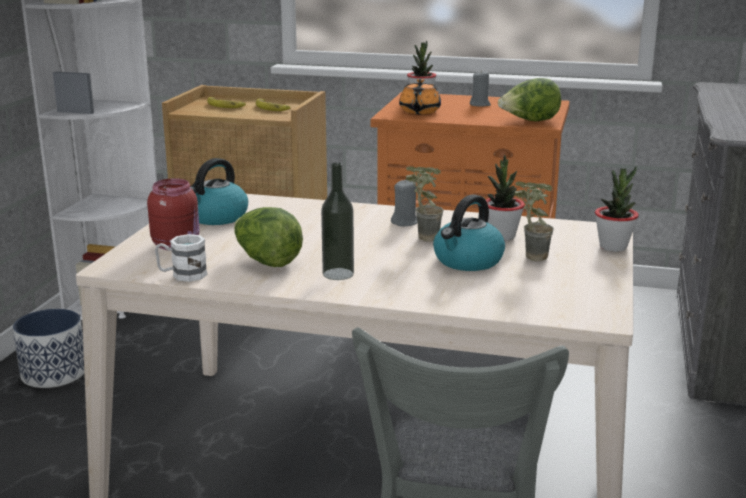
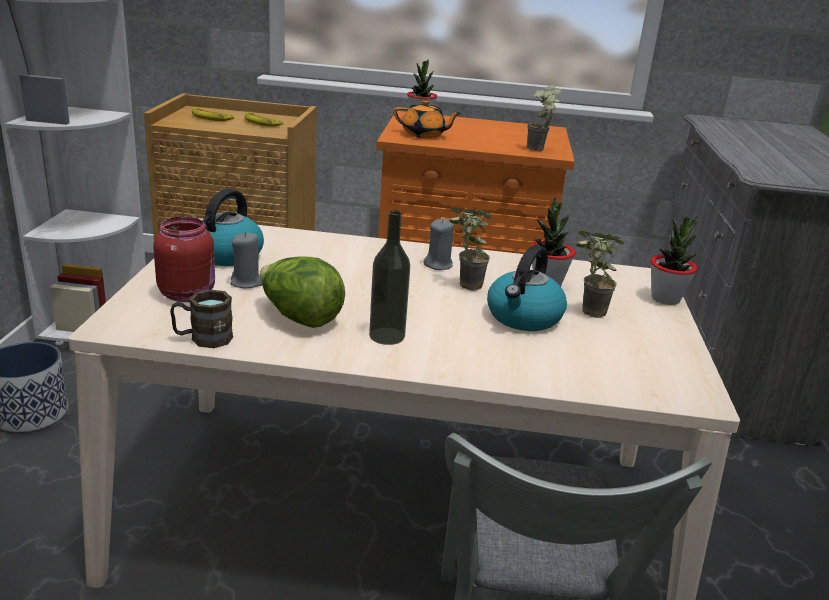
camera: 10 degrees left, 5 degrees up
(182, 275) = (203, 339): white mug -> brown mug
(419, 112) = (424, 135): orange teapot -> orange teapot turned 75 degrees counterclockwise
(480, 105) = (481, 129): grey candle -> grey candle (247, 282)
(529, 121) = (539, 150): lettuce -> potted plant

